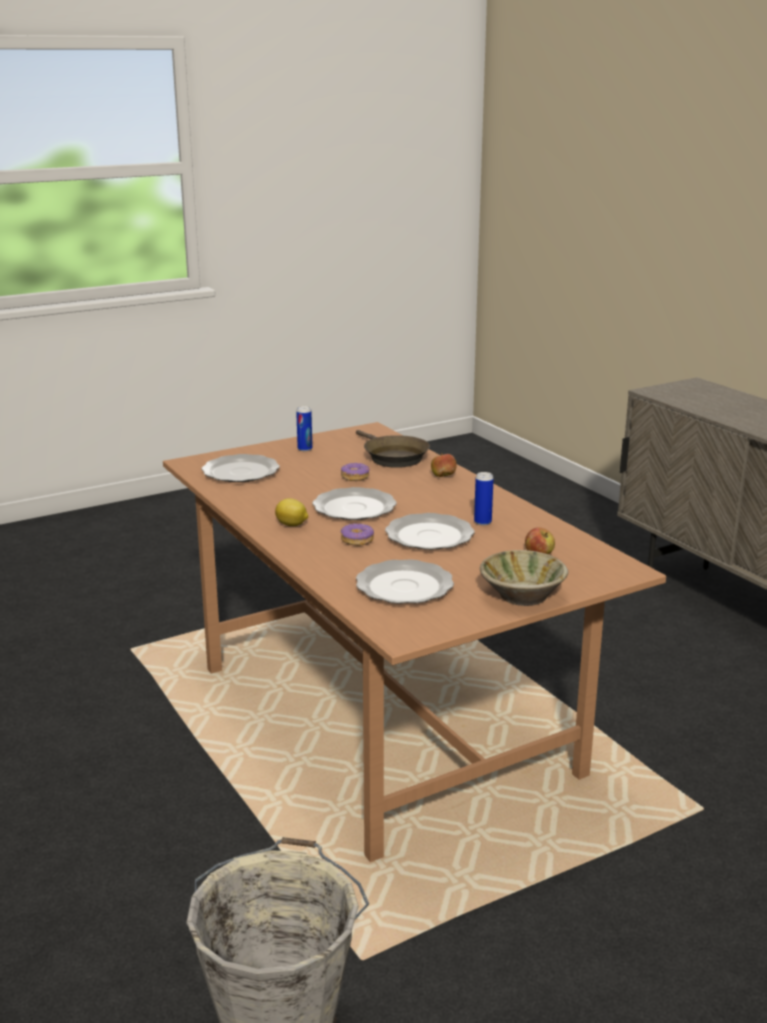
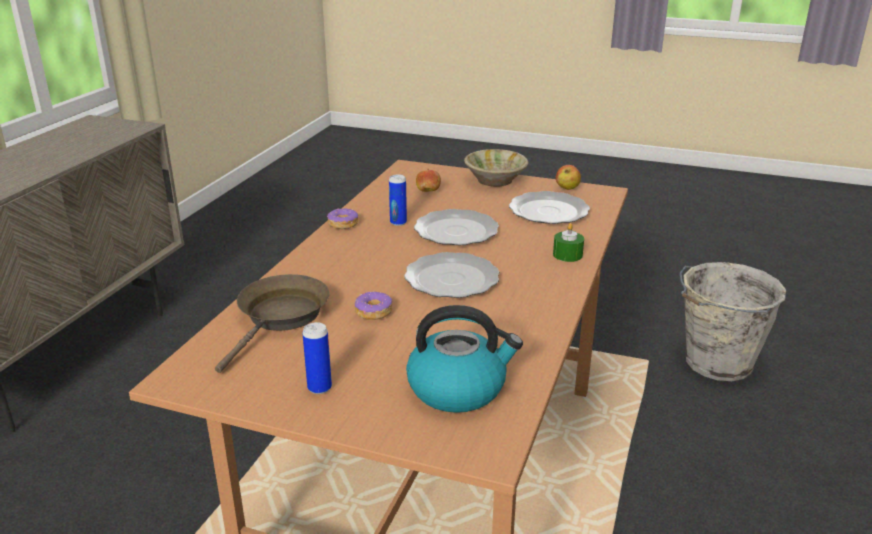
camera: 130 degrees left, 5 degrees up
(242, 472) = (458, 388): plate -> kettle
(292, 525) = (534, 288): lemon -> none
(314, 556) = (567, 255): none -> green candle
(357, 540) = (512, 251): donut -> donut (342, 224)
(443, 476) = (309, 271): apple -> apple (567, 188)

